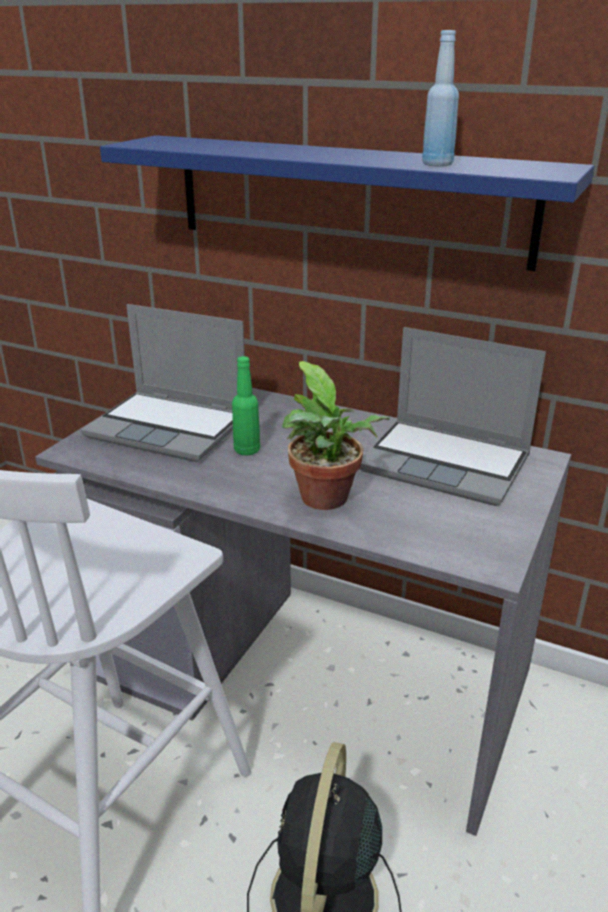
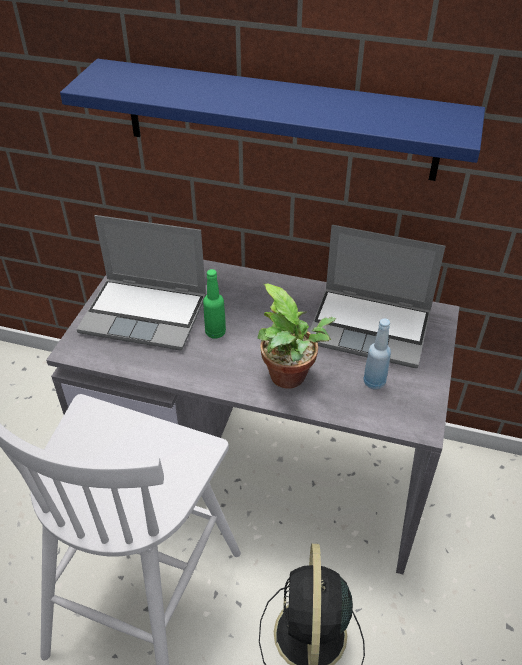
camera: 10 degrees left, 15 degrees up
(437, 165) = (364, 119): blue bottle -> blue bottle (374, 382)

